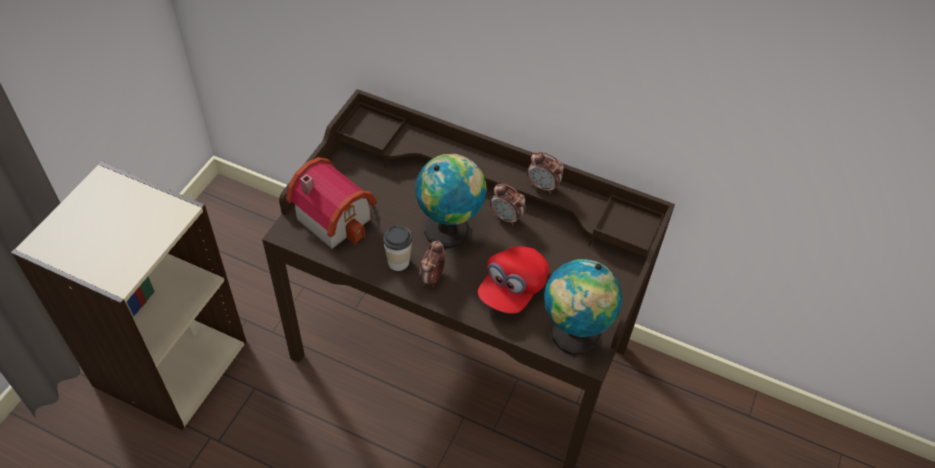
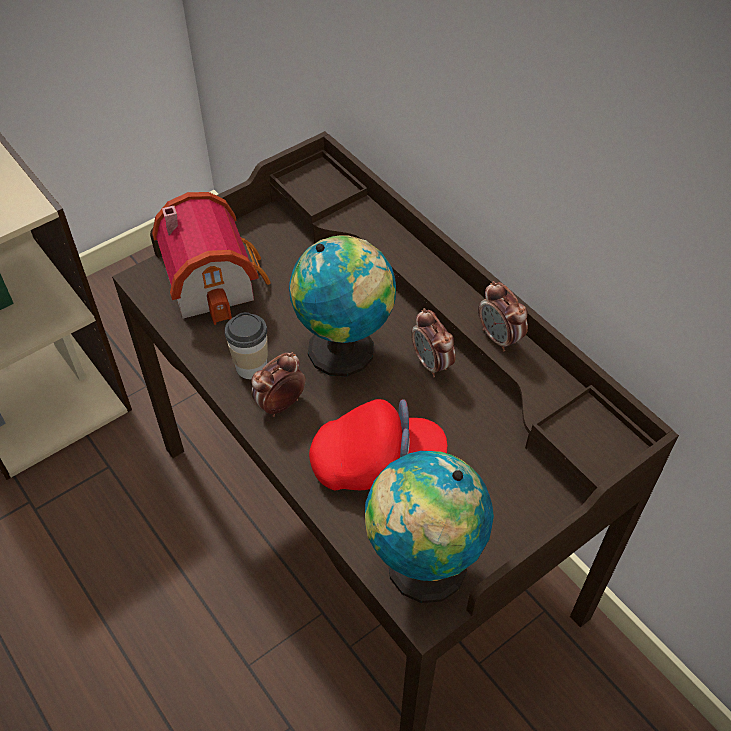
camera: 30 degrees right, 0 degrees up
(512, 289) = (377, 464): red cap -> red cap turned 150 degrees counterclockwise

